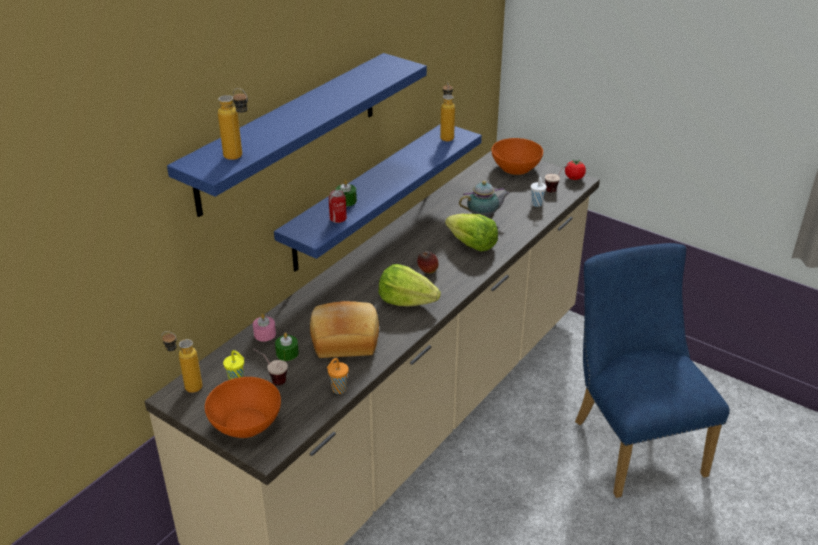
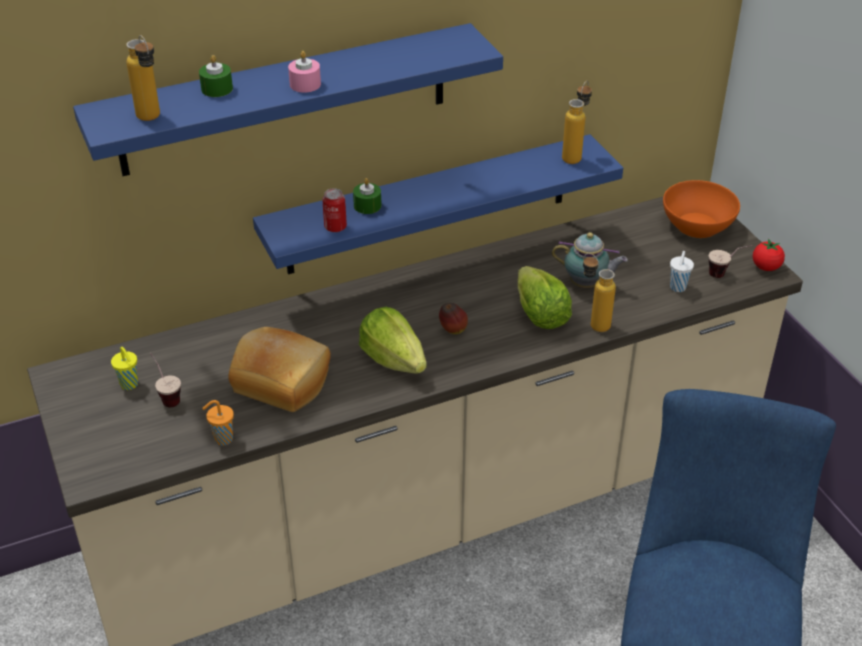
camera: 30 degrees right, 5 degrees up
(186, 386) = (78, 369): bottle -> bottle (593, 323)
(246, 423) = (97, 437): orange bowl -> none
(265, 334) = (205, 339): pink candle -> pink candle (305, 84)
(287, 353) = (208, 372): green candle -> green candle (217, 89)

